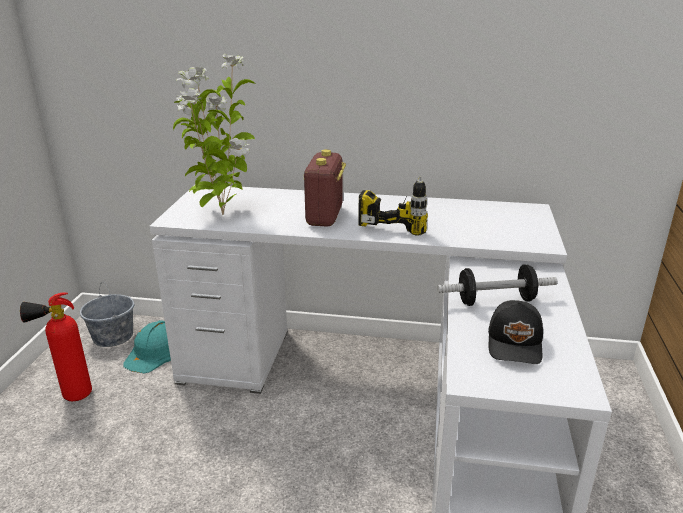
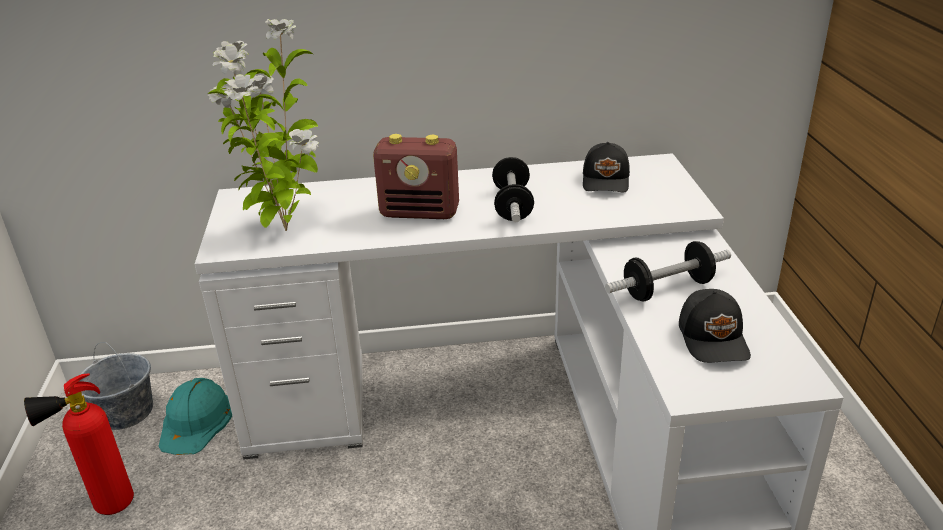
camera: 15 degrees left, 5 degrees up
(324, 217) = (420, 213): radio -> radio turned 75 degrees counterclockwise
(397, 221) = (512, 205): power drill -> dumbbell
(482, 215) = (607, 180): none -> black cap

